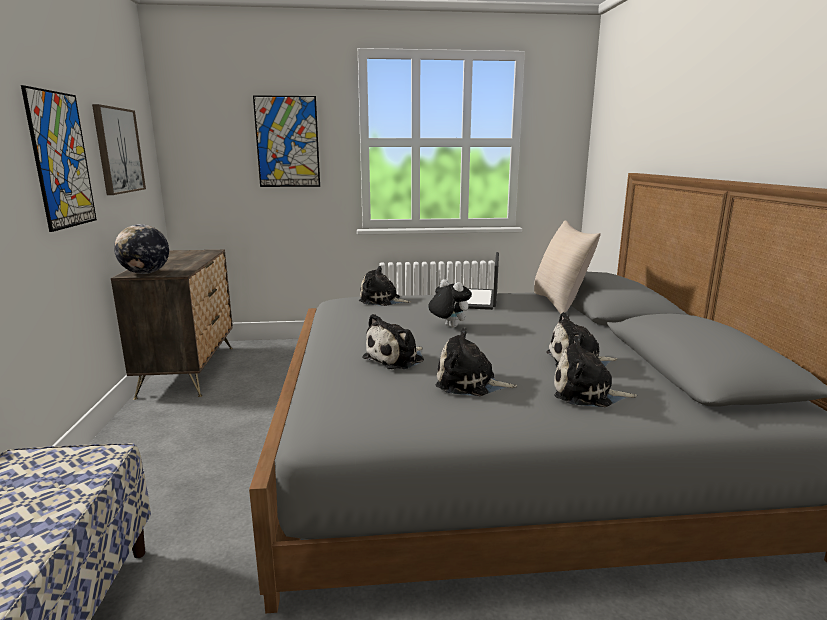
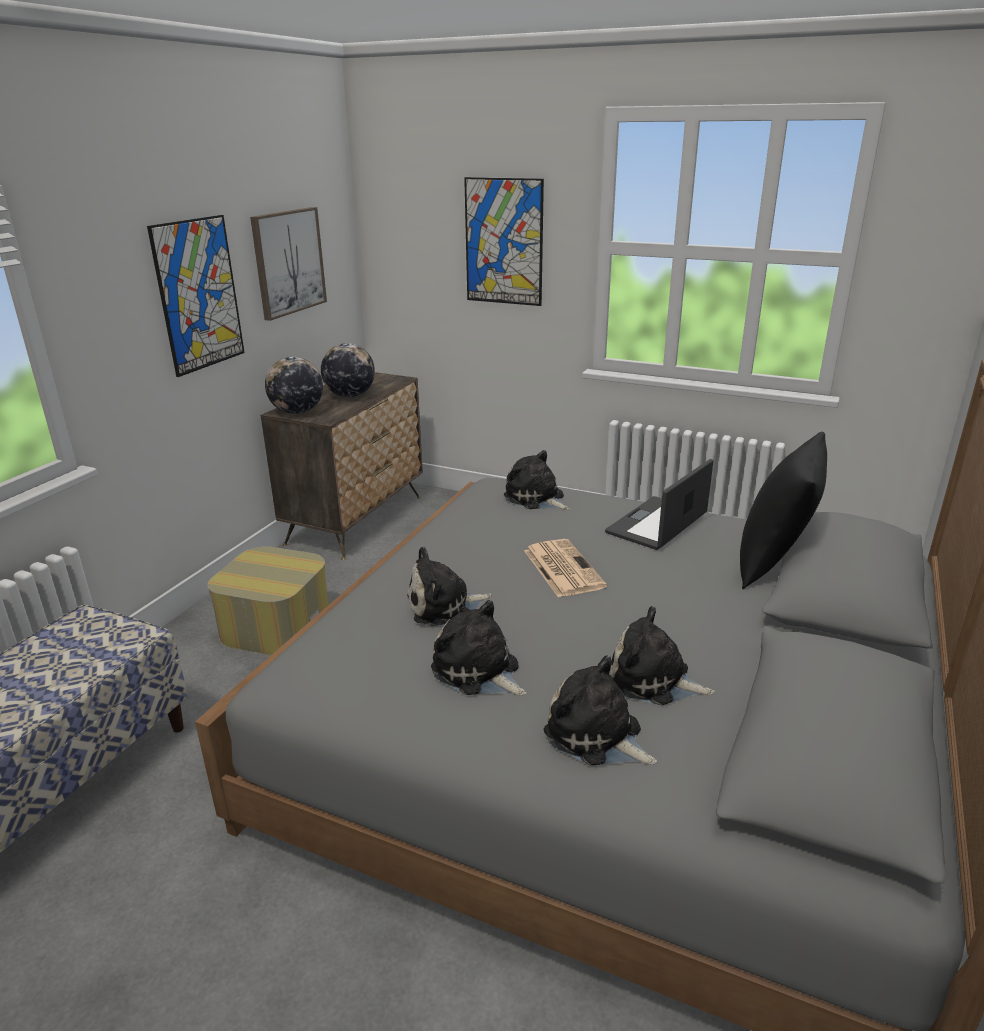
camera: 30 degrees right, 10 degrees up
(175, 452) = (275, 625): none -> ottoman
(181, 261) = (350, 396): none -> globe
(448, 326) = (562, 568): plush toy -> newspaper
(560, 303) = (774, 561): beige pillow -> black pillow

